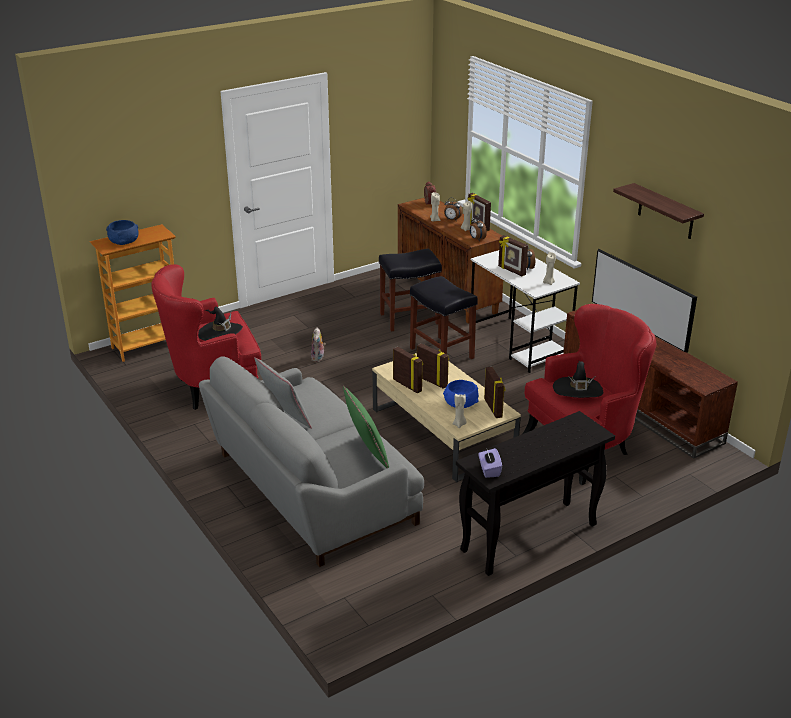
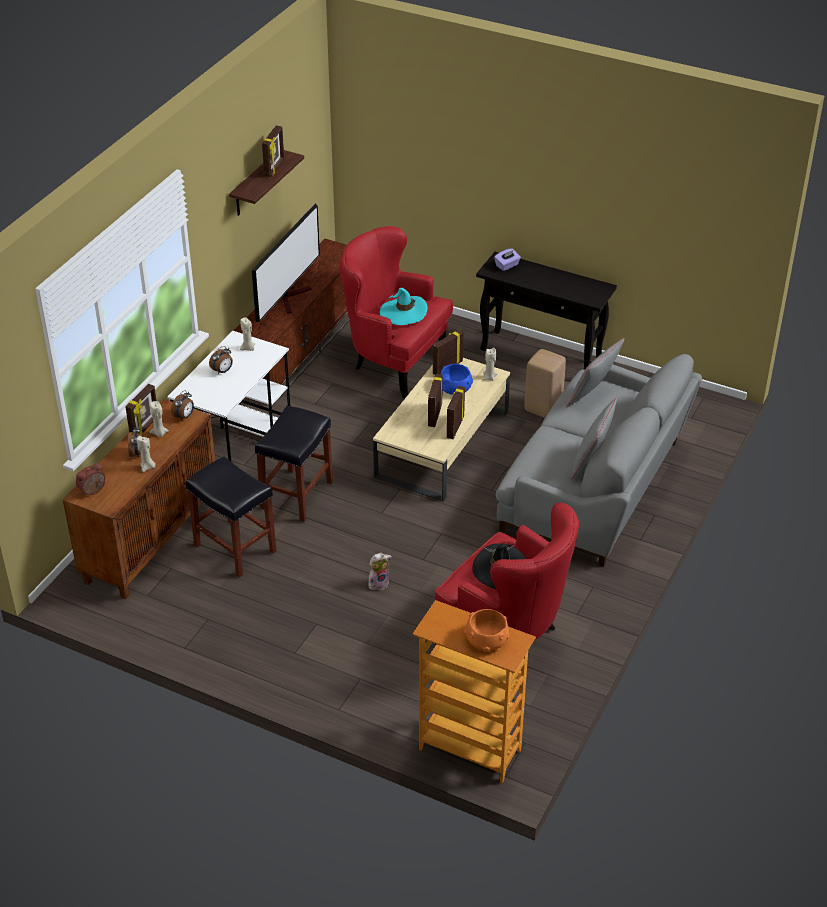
camera: 120 degrees left, 10 degrees up
(124, 240) = (486, 639): blue bowl -> orange bowl
(366, 454) = (592, 397): green pillow -> grey pillow
(443, 505) = (544, 408): none -> beige stool
(489, 470) = (595, 291): purple tissue box -> purple tissue box (507, 265)
(511, 271) = (238, 379): picture frame -> picture frame (275, 168)
(577, 390) = (403, 312): black hat -> turquoise hat

